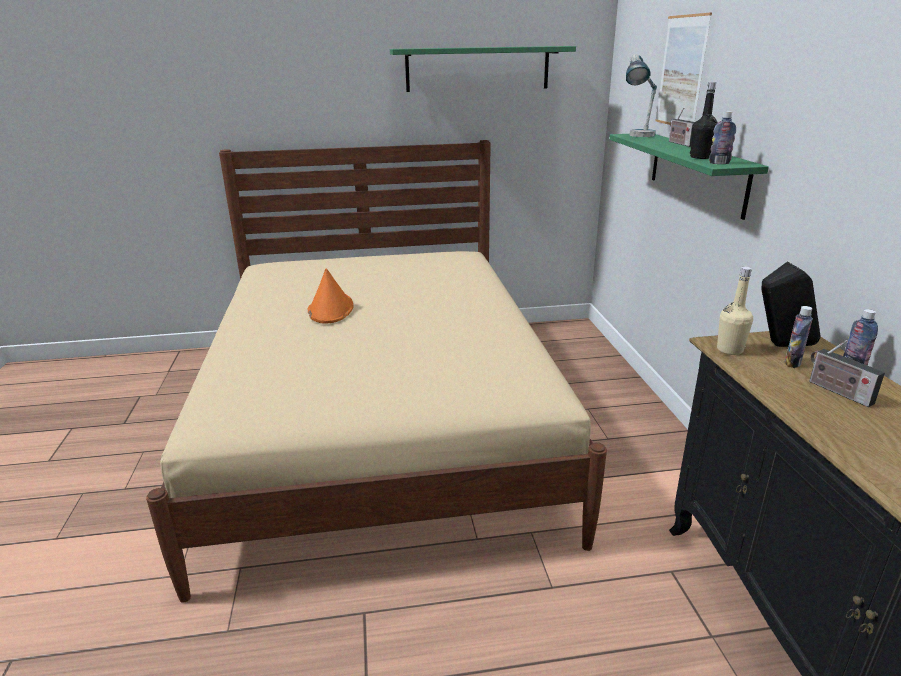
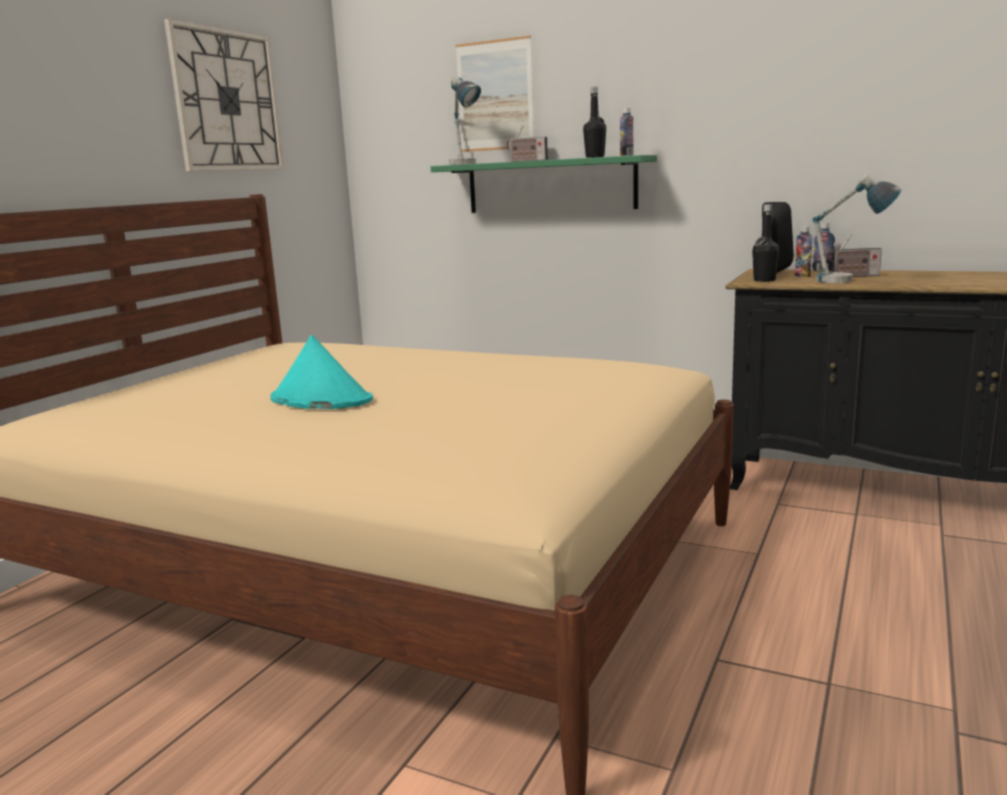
camera: 55 degrees left, 10 degrees down
(330, 309) = (320, 399): orange hat -> turquoise hat
(477, 69) = (227, 101): green shelf -> wall clock
(729, 350) = (764, 280): beige bottle -> black bottle
(789, 396) = (849, 281): none -> table lamp

